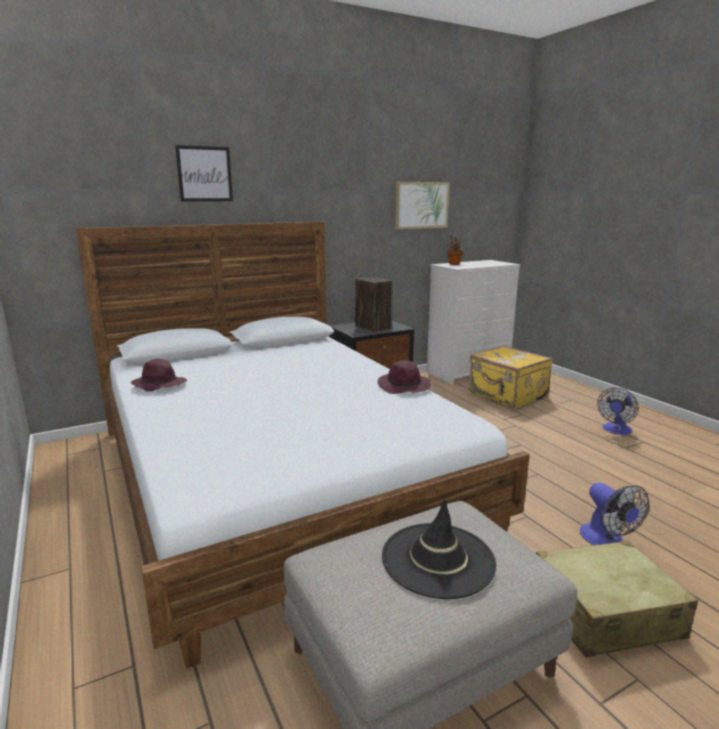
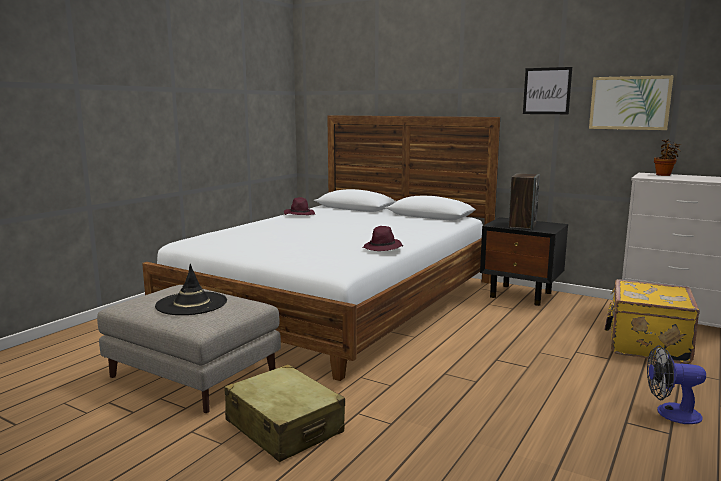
camera: 60 degrees right, 5 degrees down
(204, 174) = (410, 78): picture -> picture (547, 91)
(606, 540) = (391, 422): fan -> none

